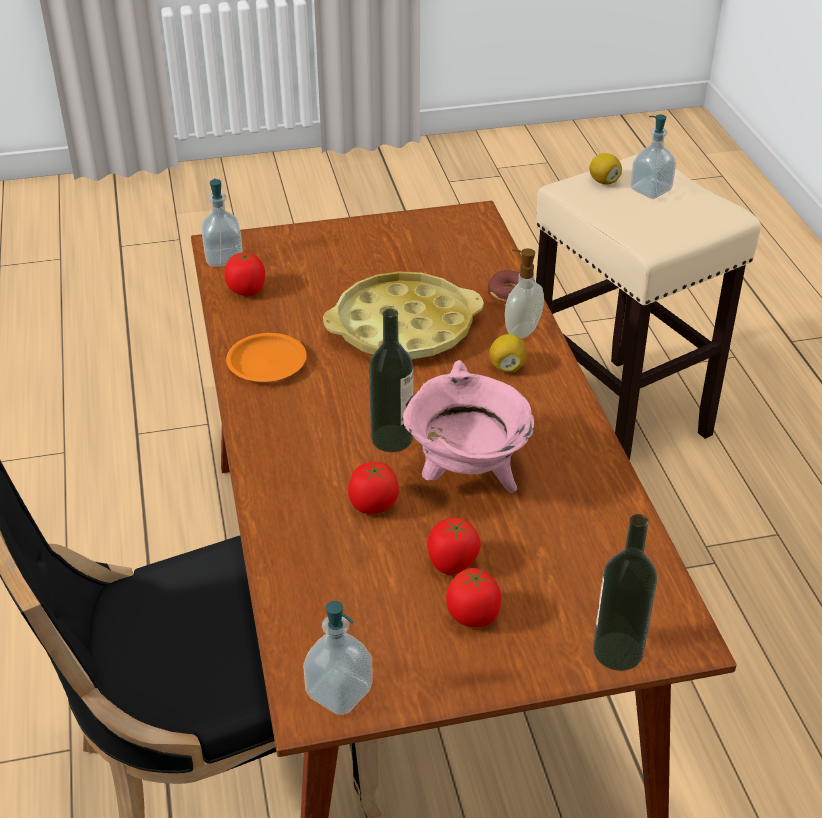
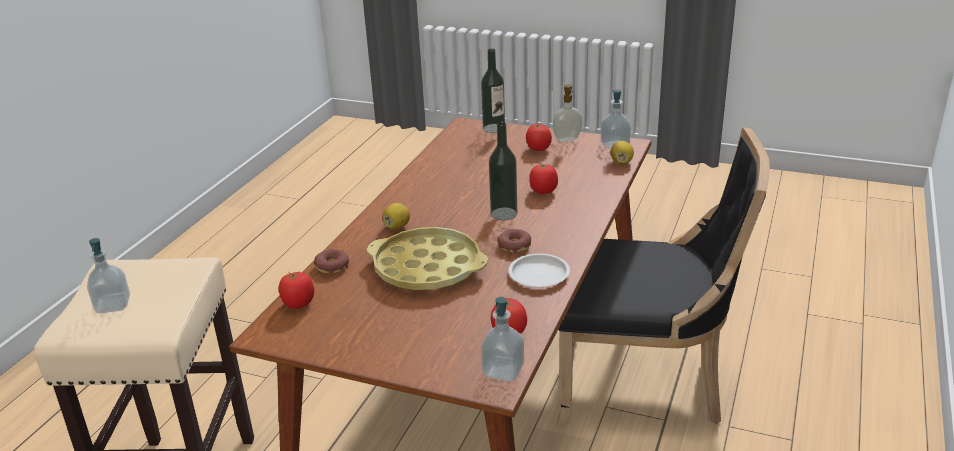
camera: 145 degrees left, 10 degrees down
(267, 362) = (538, 275): orange plate -> white plate
(330, 391) = (514, 246): none -> donut
(452, 563) = (528, 164): tomato -> tomato (299, 304)
(467, 477) = (484, 188): pink cooking pot -> none
(521, 330) = (360, 242): soap dispenser -> soap dispenser (567, 140)
(603, 181) = (127, 325): lemon -> lemon (621, 162)

